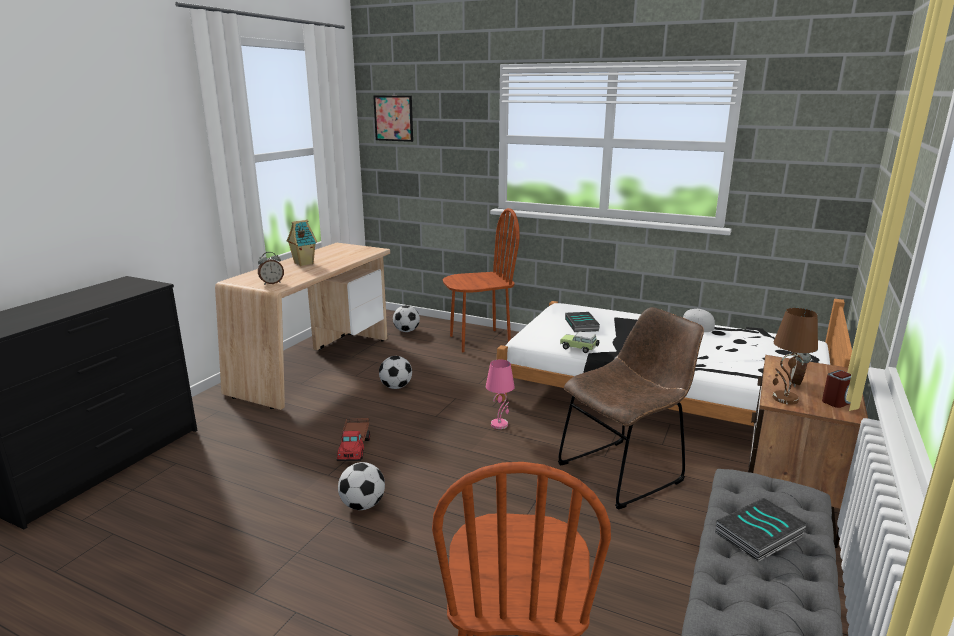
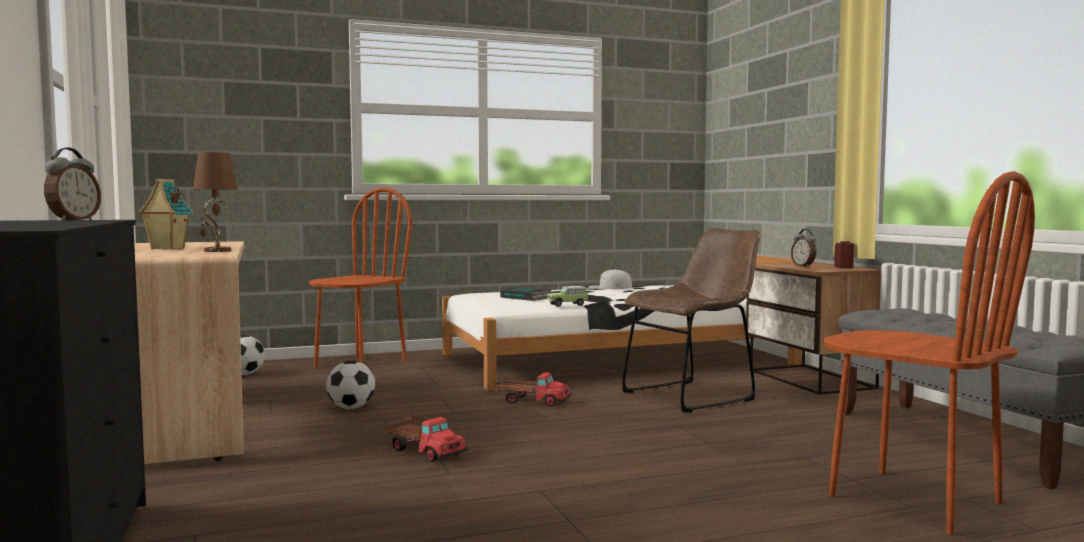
camera: 45 degrees left, 15 degrees down
(272, 283) = (192, 254): alarm clock -> alarm clock (73, 221)
(363, 505) = (545, 475): football -> none
(393, 118) = (182, 77): picture -> none
(499, 424) = (531, 401): pink table lamp -> toy truck
(624, 471) = (693, 395): brown chair -> brown chair turned 45 degrees clockwise
(760, 535) = (943, 320): book -> none
(784, 399) = (820, 269): brown table lamp -> brown table lamp (216, 251)

